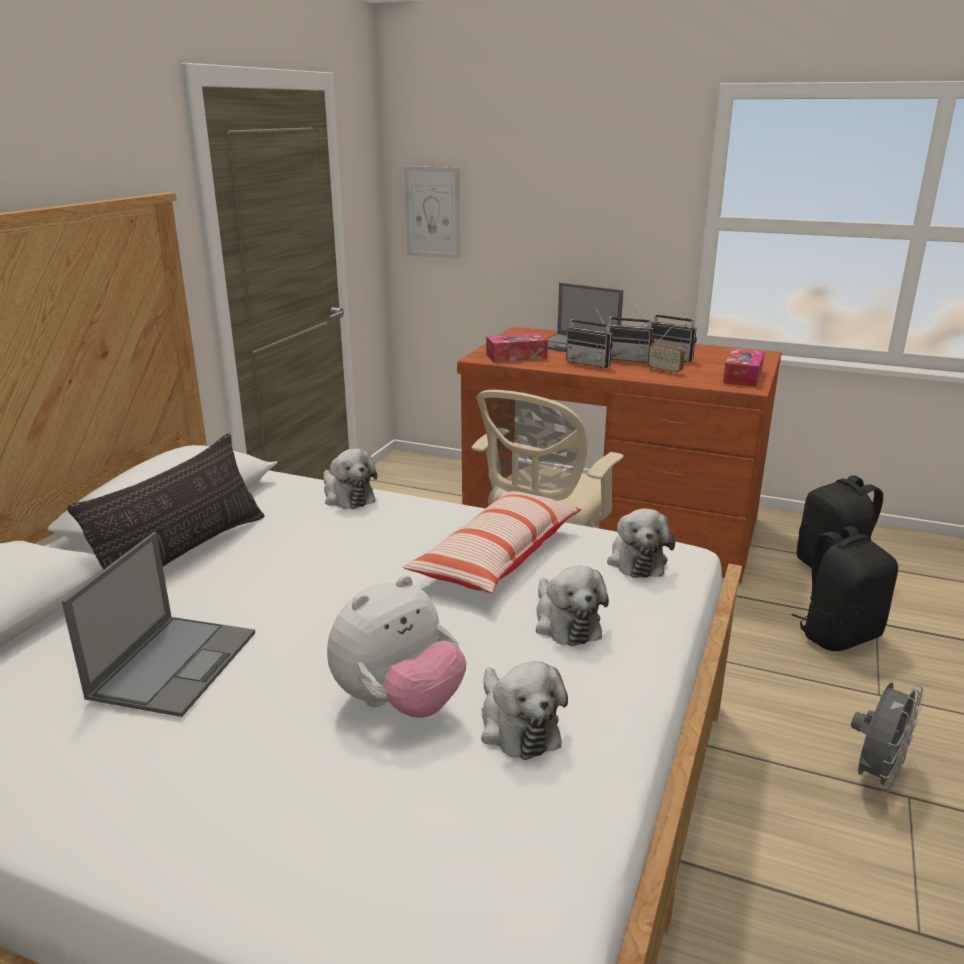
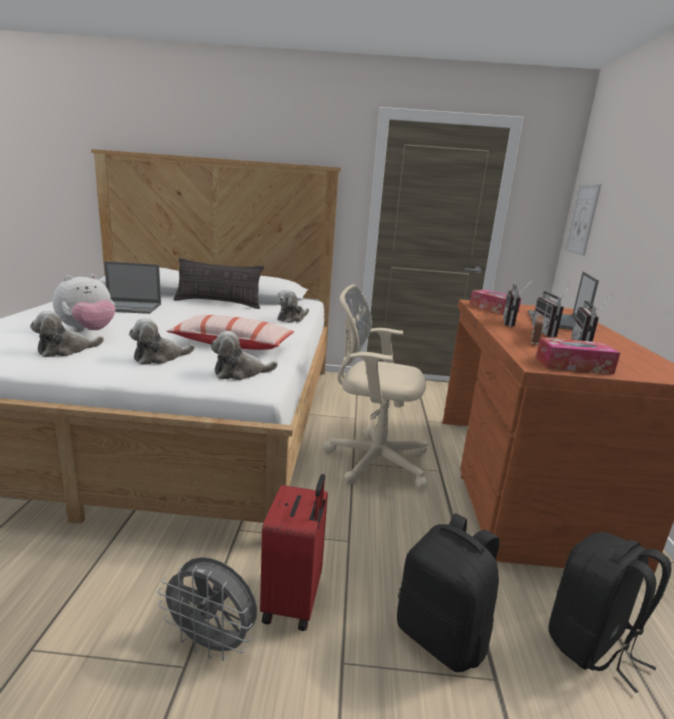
camera: 70 degrees right, 5 degrees down
(399, 703) = (88, 331): plush toy -> plush toy turned 75 degrees counterclockwise
(810, 712) = (294, 601): none -> red suitcase

